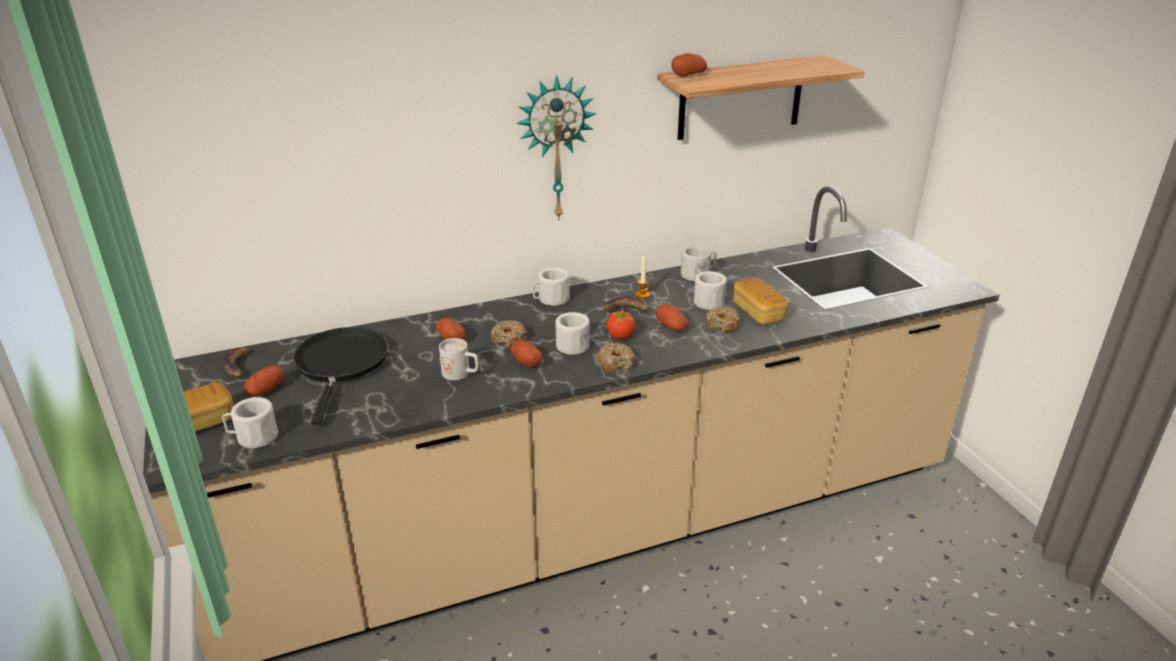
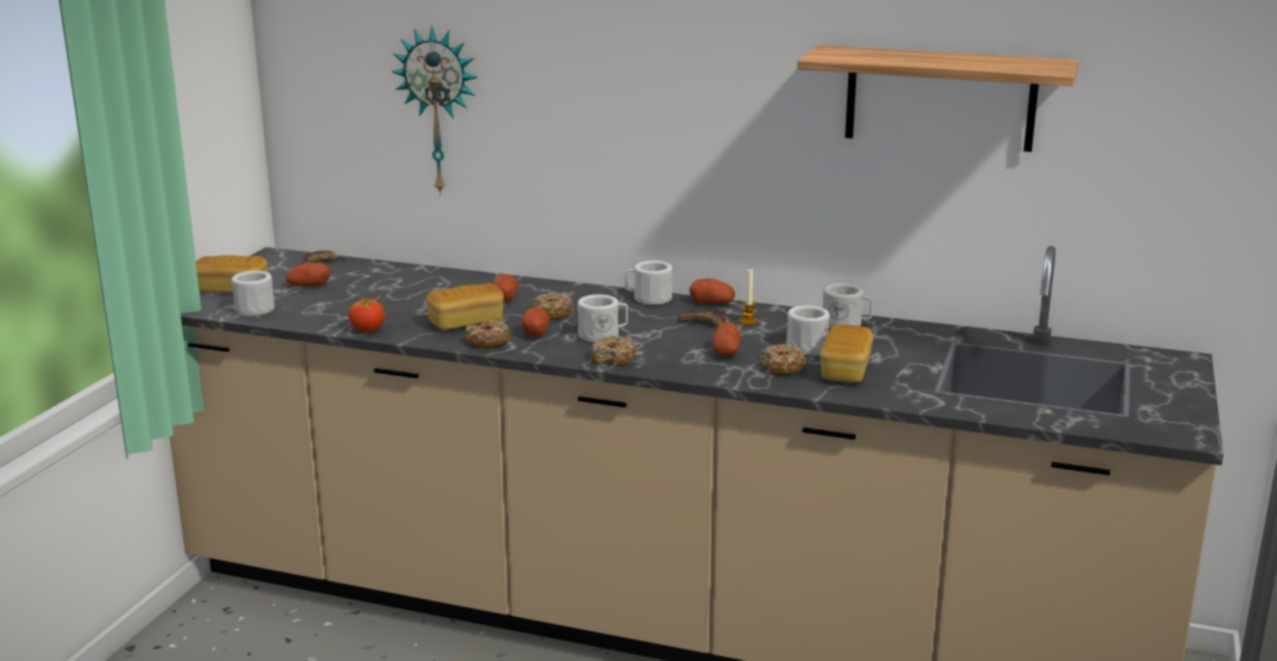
camera: 40 degrees right, 10 degrees down
(341, 365) = (388, 288): black frying pan -> none
(461, 374) = (466, 323): white mug -> bread
(507, 385) = (488, 341): none -> donut
(555, 149) = (683, 116): wall clock -> wall clock (439, 110)
(620, 336) = (659, 343): tomato -> tomato (368, 329)
(688, 75) = (842, 50): potato -> potato (712, 303)

